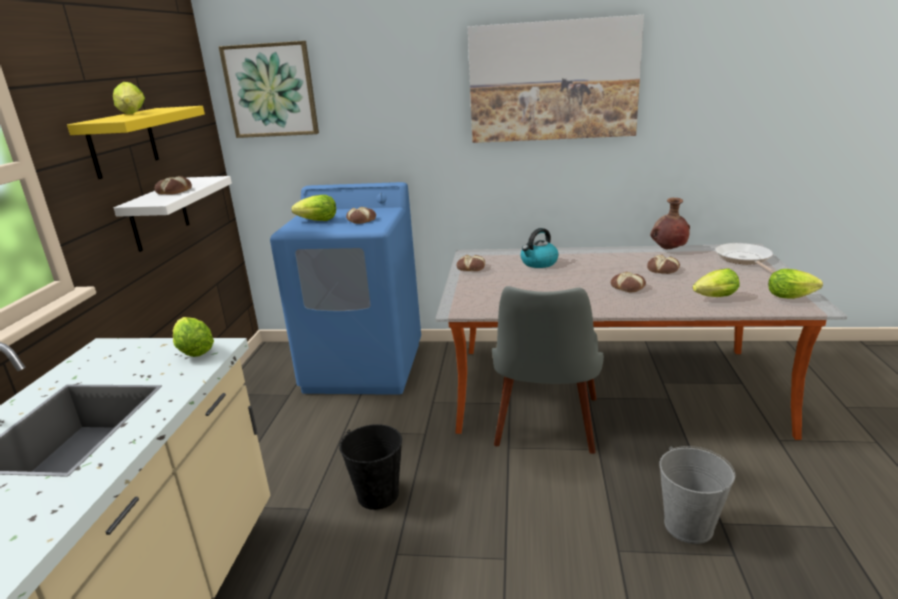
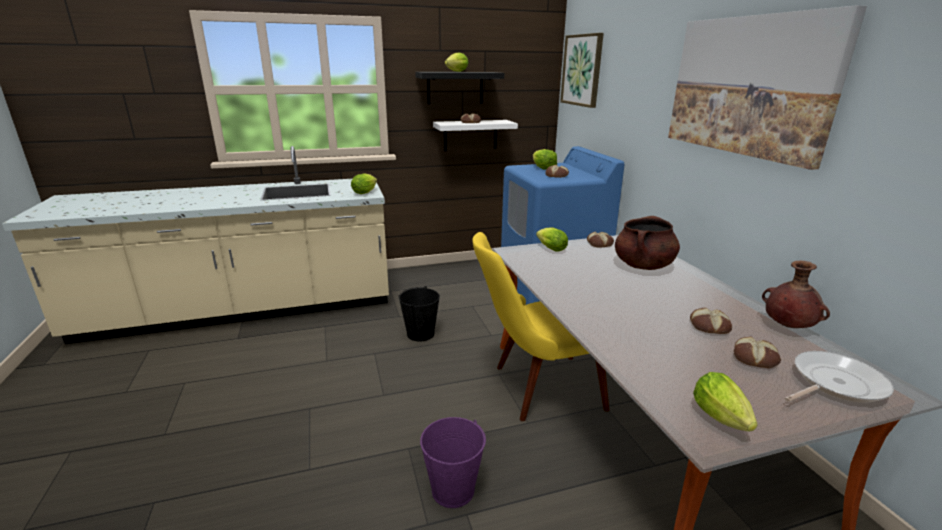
camera: 65 degrees right, 0 degrees up
(123, 142) = (455, 87): yellow shelf -> black shelf
(538, 263) = (643, 266): kettle -> brown cooking pot
(545, 430) = (534, 389): grey chair -> yellow chair
(628, 286) = (632, 310): bread -> bread (755, 358)
(688, 526) = (452, 490): grey bucket -> purple bucket
(713, 297) = (654, 359): lettuce -> lettuce (549, 248)

